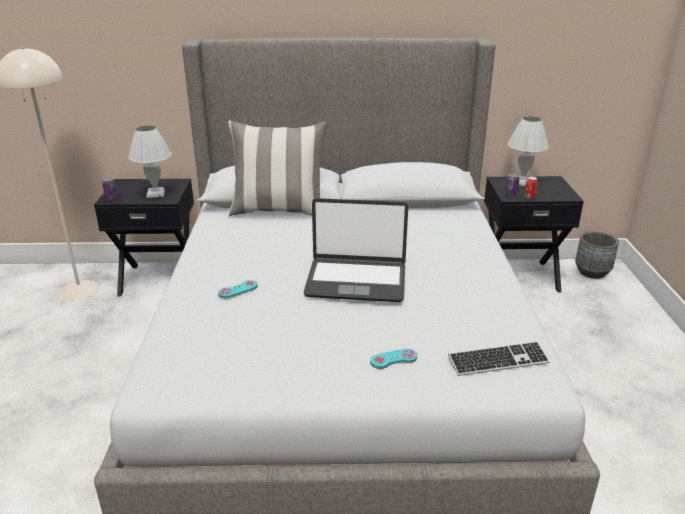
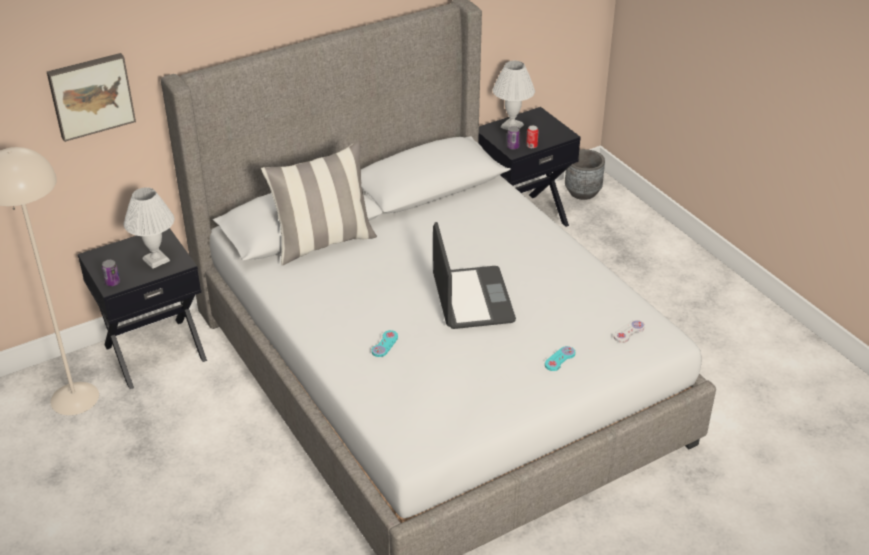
camera: 30 degrees left, 10 degrees up
(132, 42) = (91, 95): none -> picture
(356, 281) = (471, 299): laptop -> laptop turned 75 degrees counterclockwise
(498, 361) = (629, 332): keyboard -> white game controller

